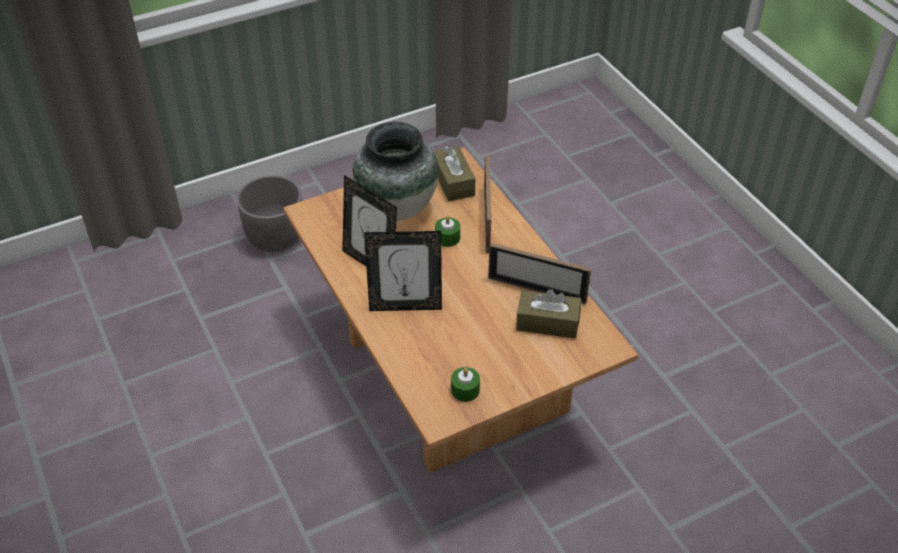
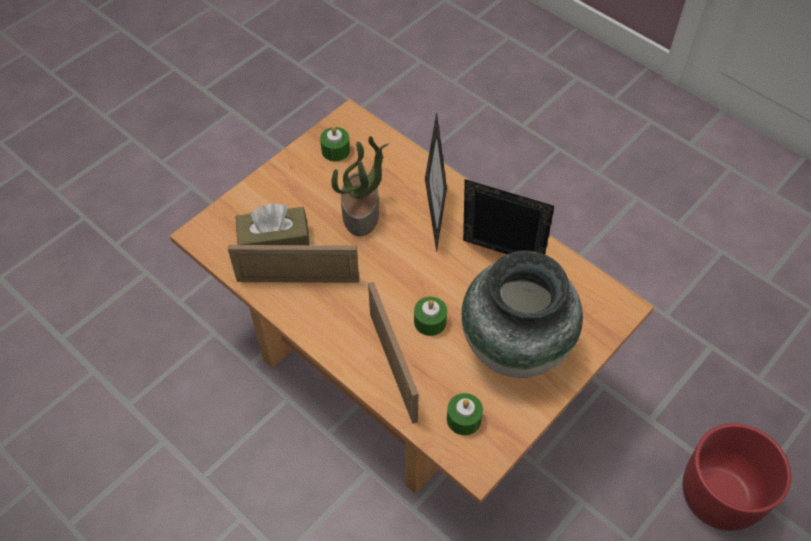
camera: 160 degrees right, 10 degrees up
(275, 237) = (718, 495): grey planter -> red planter
(405, 305) = (435, 218): picture frame -> picture frame turned 120 degrees clockwise
(453, 182) = (464, 419): brown tissue box -> green candle
(465, 326) = (361, 213): none -> potted plant

